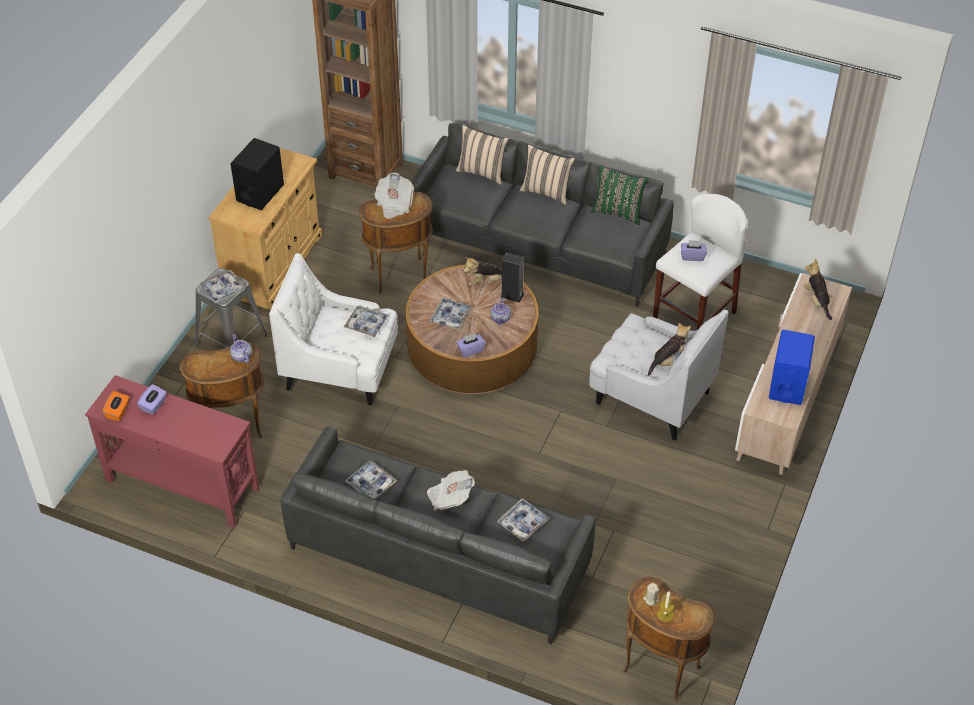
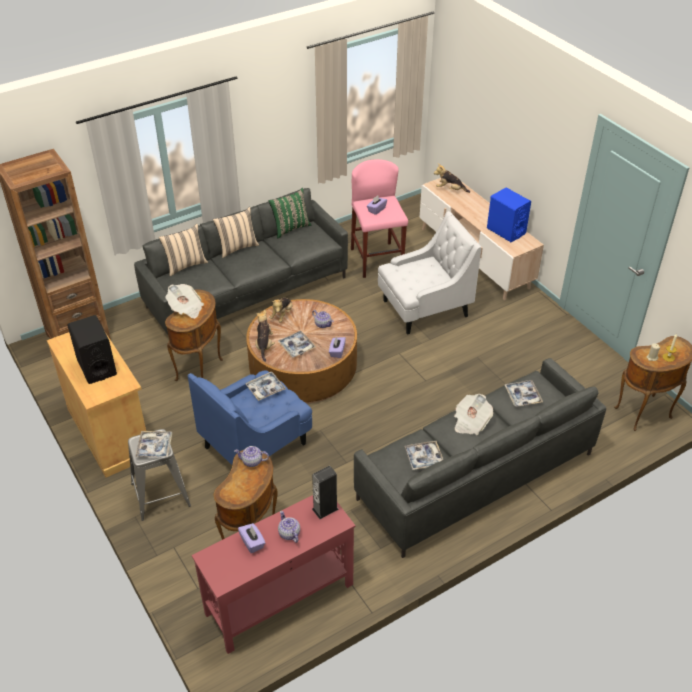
camera: 55 degrees left, 5 degrees down
(118, 412) = (236, 571): orange tissue box -> none
(180, 423) = (289, 533): none -> teapot
(340, 371) = (256, 445): white armchair -> blue armchair
(512, 295) = (307, 309): speaker -> speaker (325, 509)
(669, 361) = (436, 269): plush toy -> plush toy (264, 345)
(694, 317) = (376, 260): white stool -> pink stool

